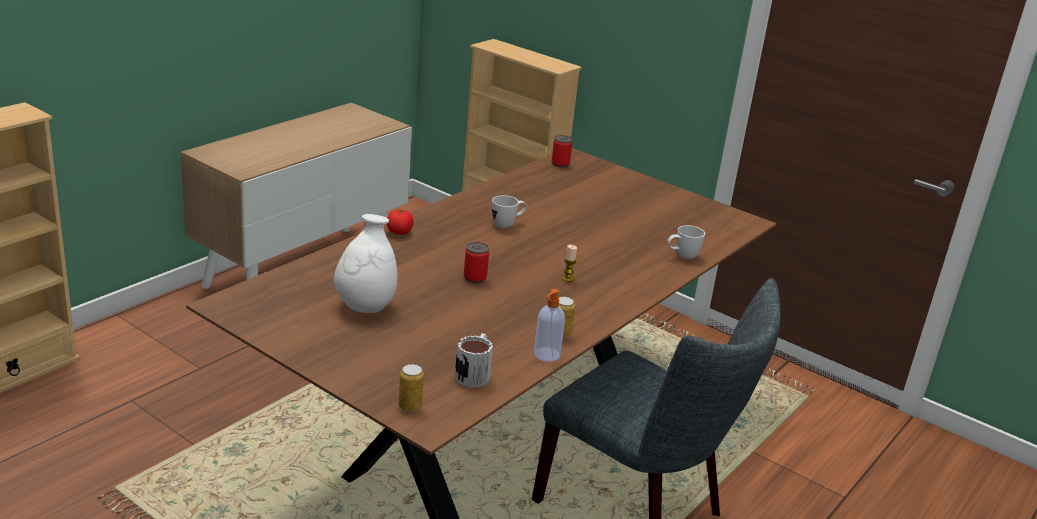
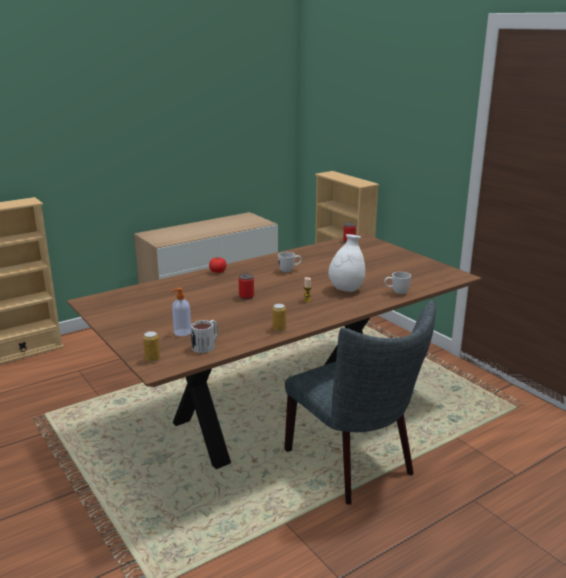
camera: 20 degrees right, 5 degrees down
(365, 307) = (167, 307): white vase -> white vase (346, 290)
(546, 355) = (260, 339): soap dispenser -> soap dispenser (182, 332)

